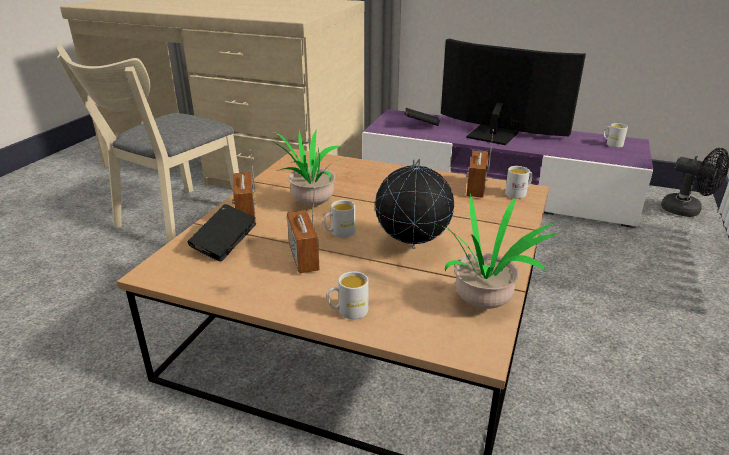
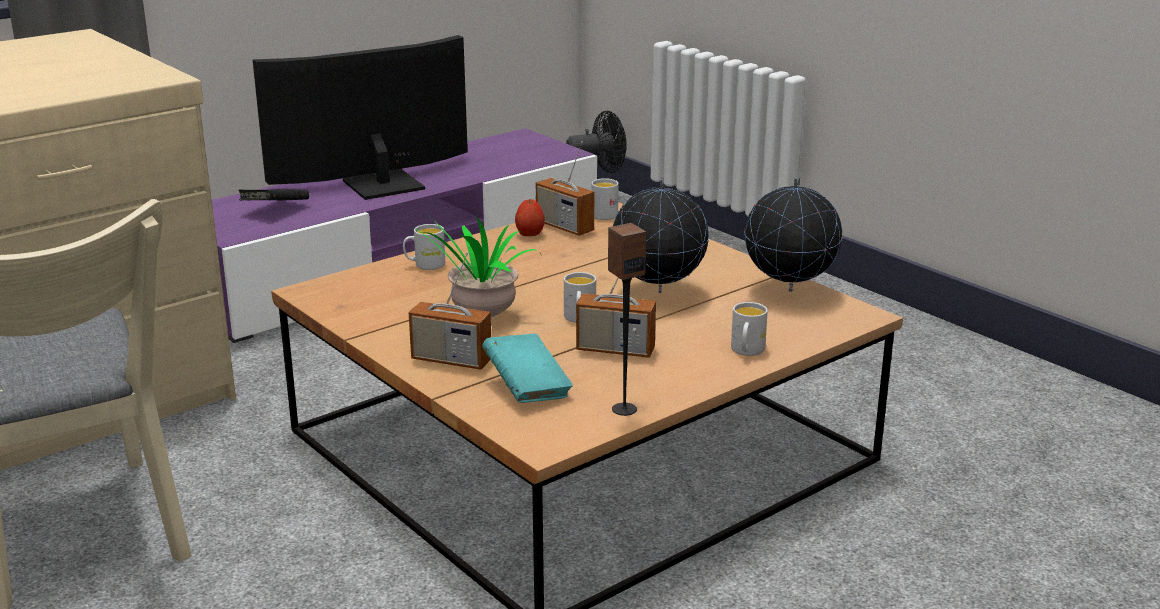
camera: 60 degrees left, 5 degrees down
(215, 286) = (624, 409): none -> speaker
(224, 245) = (527, 388): black book -> turquoise book
(448, 182) = (529, 234): none -> apple
(483, 301) = (788, 291): potted plant -> globe
(611, 144) = (510, 145): white mug -> white mug (424, 265)

